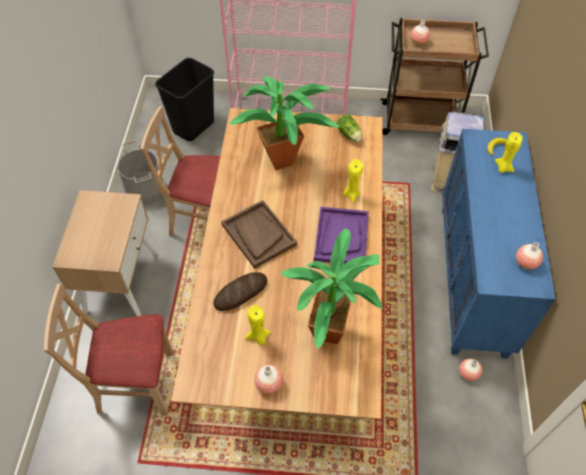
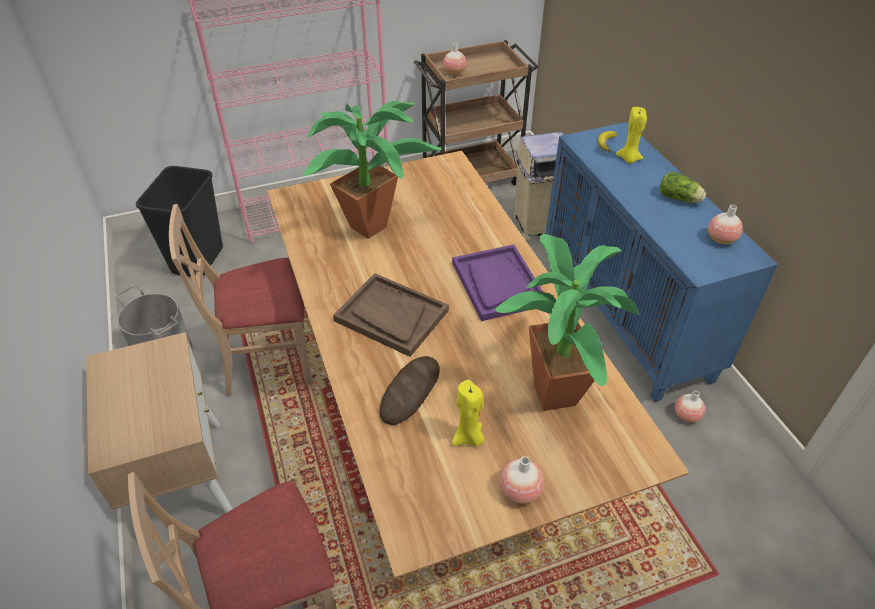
camera: 25 degrees left, 10 degrees down
(349, 135) = (436, 178): lettuce -> lettuce (680, 199)
(351, 194) = (479, 235): yellow candle -> none

